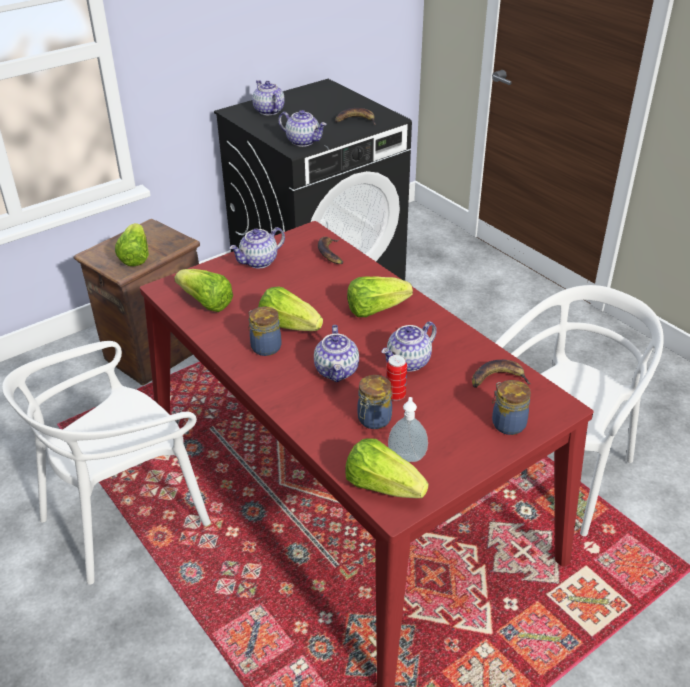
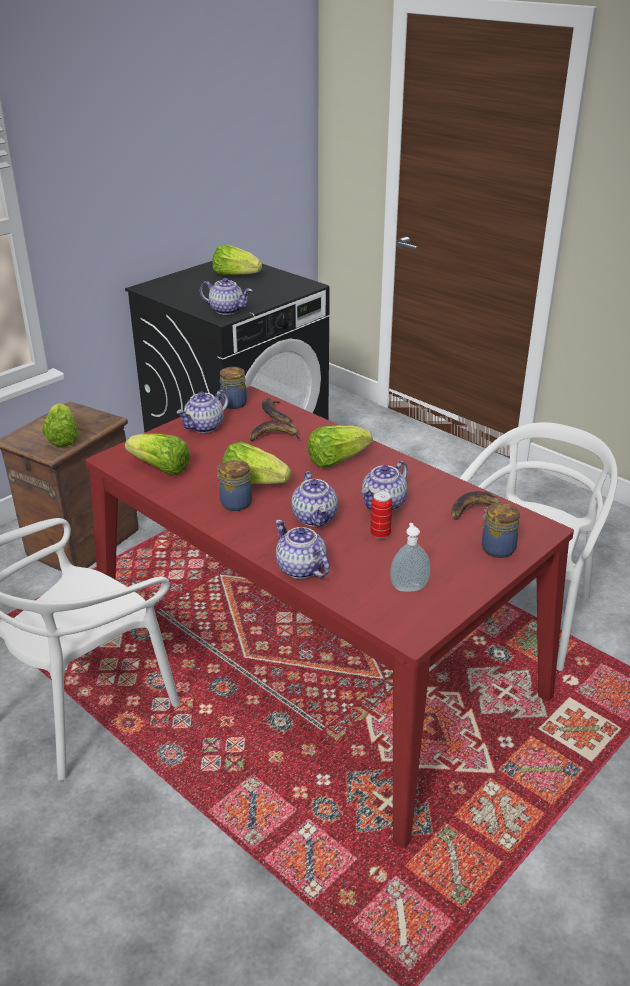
camera: 10 degrees left, 5 degrees down
(269, 111) = (182, 285): teapot -> teapot (301, 569)
(356, 120) = (274, 289): banana -> banana (274, 436)
(373, 420) = (365, 558): jar -> jar (233, 404)
(382, 486) = (392, 616): lettuce -> lettuce (235, 275)

